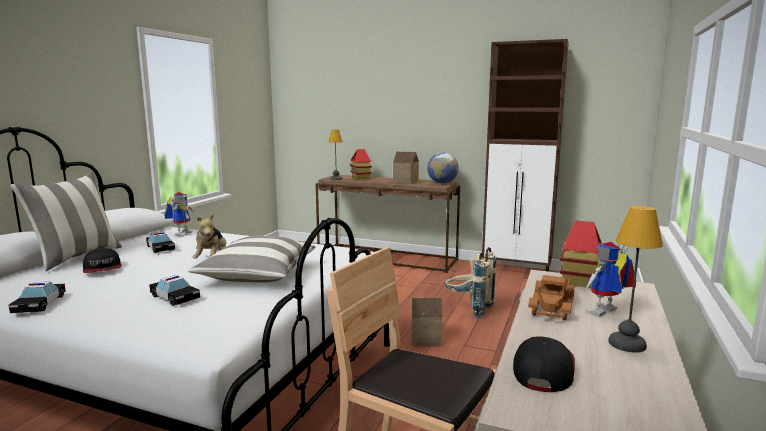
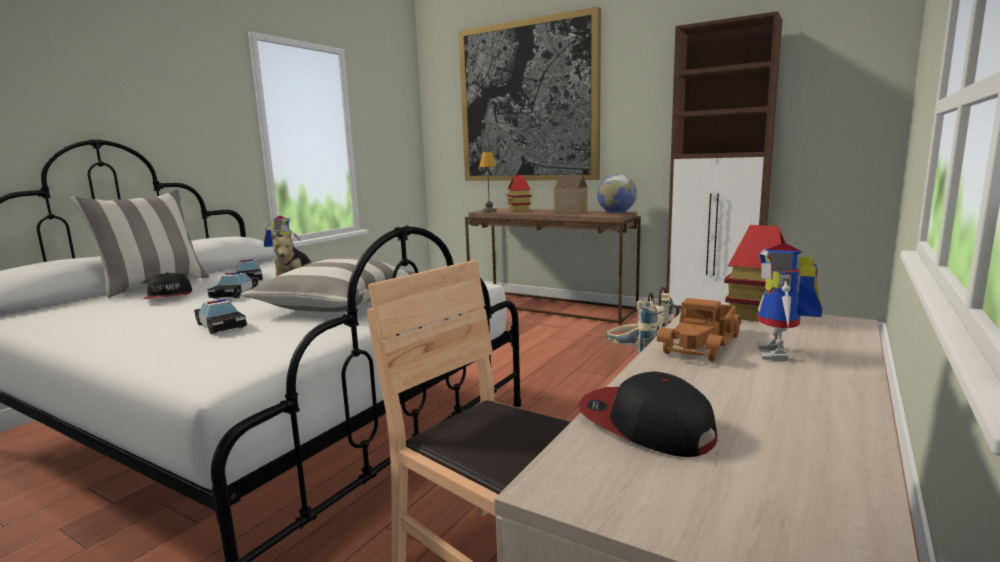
camera: 10 degrees right, 0 degrees up
(39, 304) = (69, 329): toy car -> toy car (235, 294)
(368, 89) = (528, 102): none -> picture
(425, 337) = (570, 399): toy house -> none
(543, 368) = (644, 425): cap -> cap turned 75 degrees counterclockwise
(605, 313) = (782, 355): toy robot -> toy robot turned 45 degrees counterclockwise
(628, 344) = (804, 397): table lamp -> none

